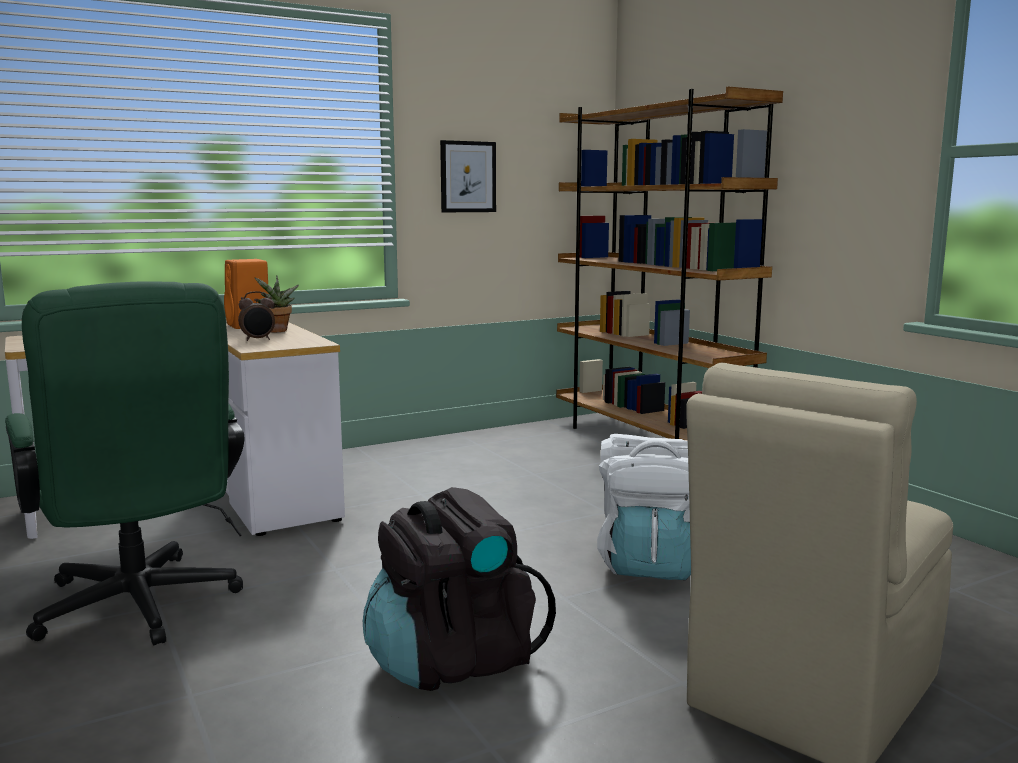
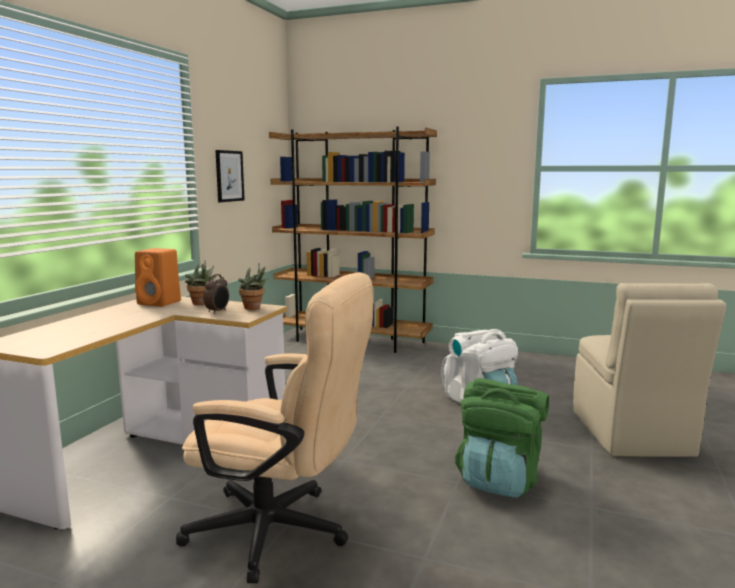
camera: 40 degrees left, 0 degrees up
(140, 610) = (281, 533): green office chair -> beige office chair
(300, 342) = (254, 308): none -> potted plant
(453, 660) = (499, 479): black backpack -> green backpack

